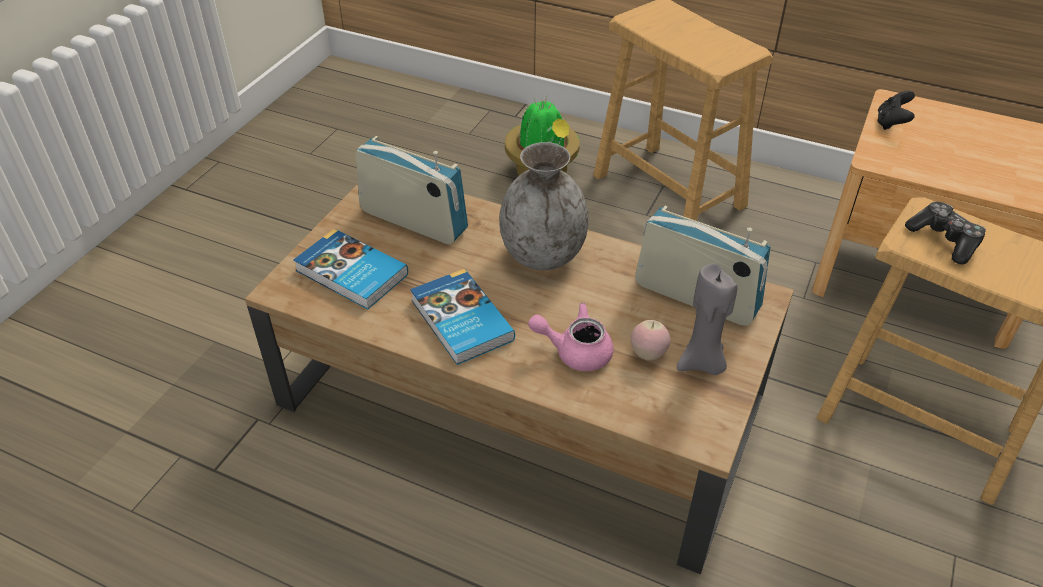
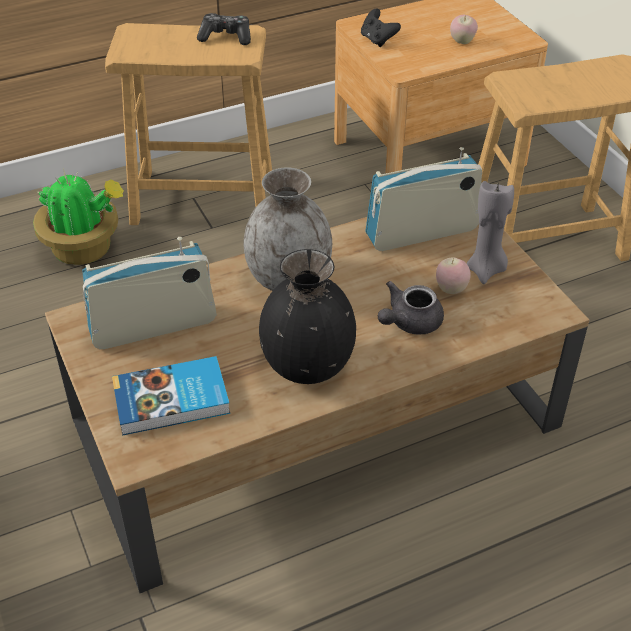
camera: 50 degrees left, 0 degrees up
(460, 321) = (308, 365): book -> black vase
(575, 351) = (409, 323): pink teapot -> grey teapot
(944, 240) = (540, 90): game controller -> game controller (226, 37)
(977, 168) = (462, 42): none -> apple

